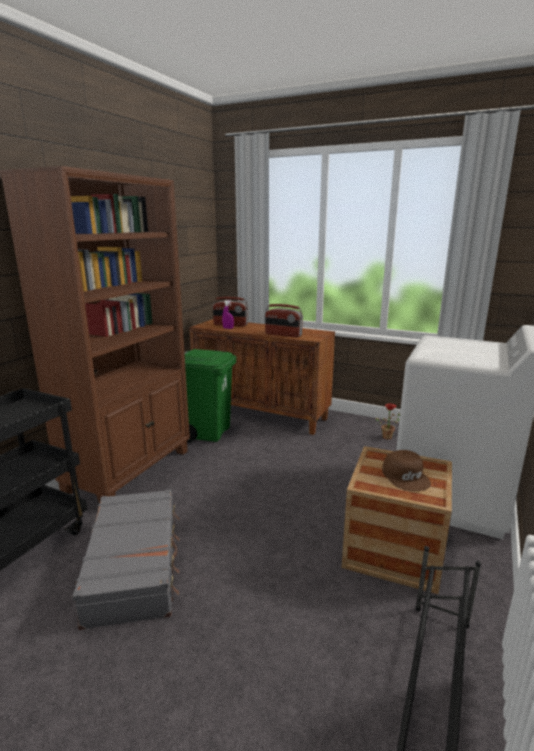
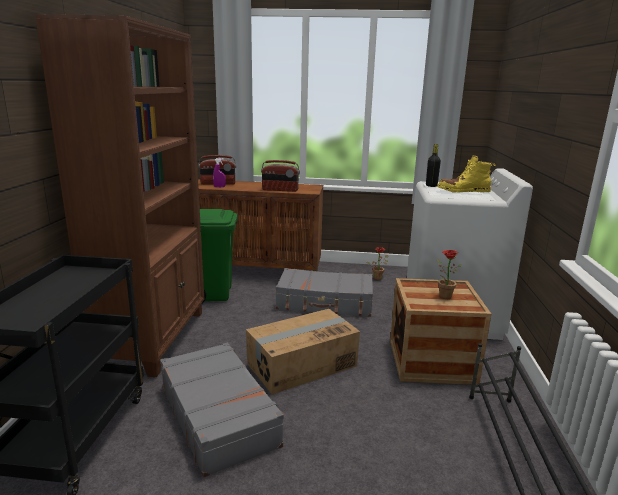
camera: 20 degrees left, 0 degrees up
(246, 524) = (301, 364): none -> cardboard box
(313, 458) = (325, 303): none -> grey suitcase
(406, 476) = (443, 295): brown cap -> potted plant
(432, 342) = (431, 186): none -> black bottle
(464, 352) = (463, 191): none -> yellow boot

